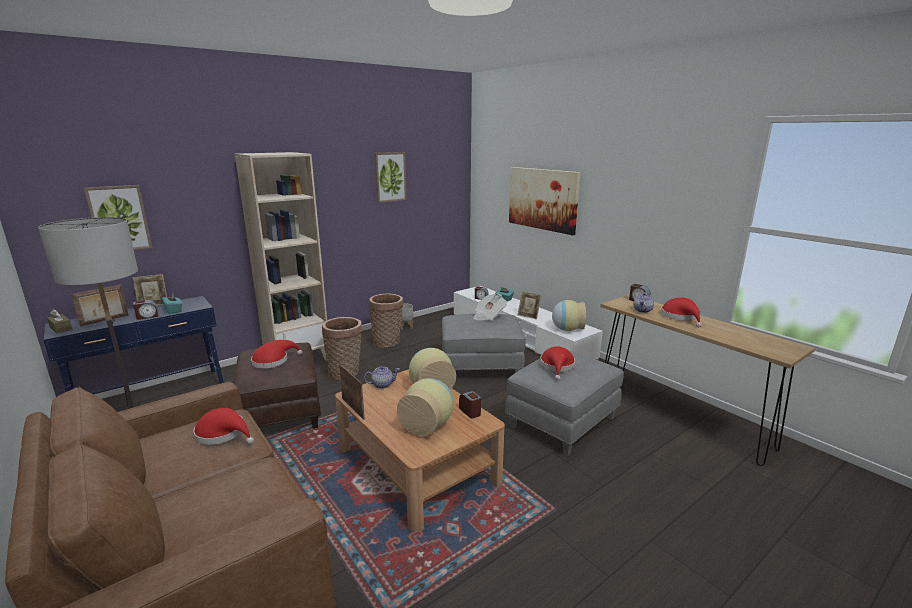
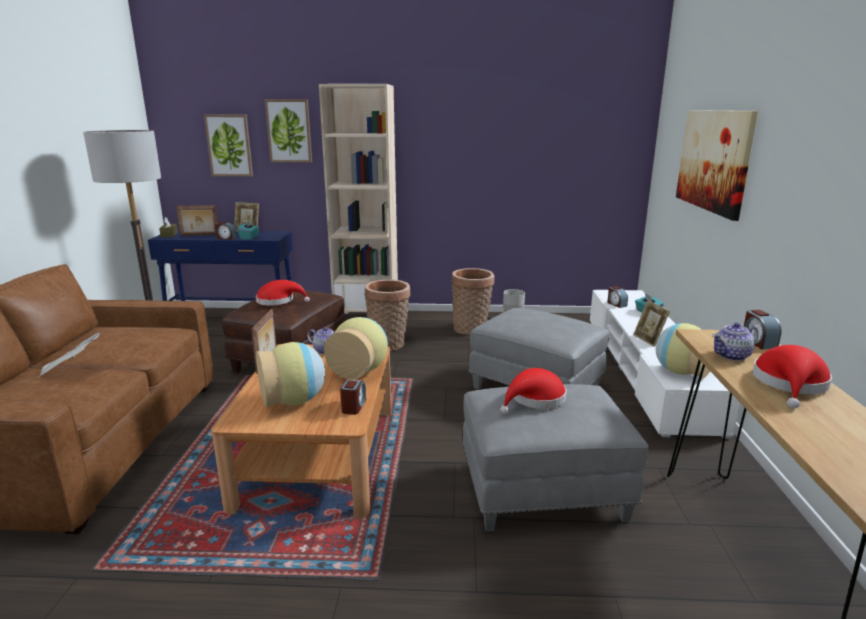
camera: 40 degrees right, 0 degrees up
(223, 434) = (141, 340): red hat -> none
(390, 177) = (521, 122): picture -> picture (289, 131)
(488, 316) = (557, 319): newspaper -> newspaper (71, 369)

